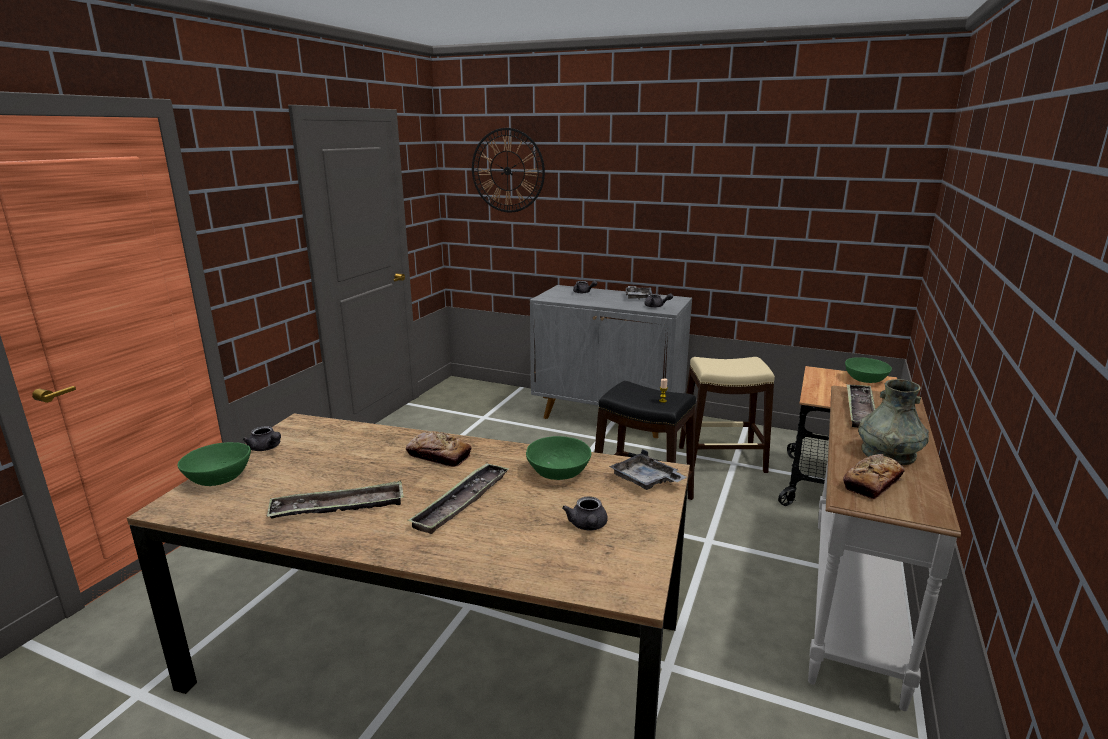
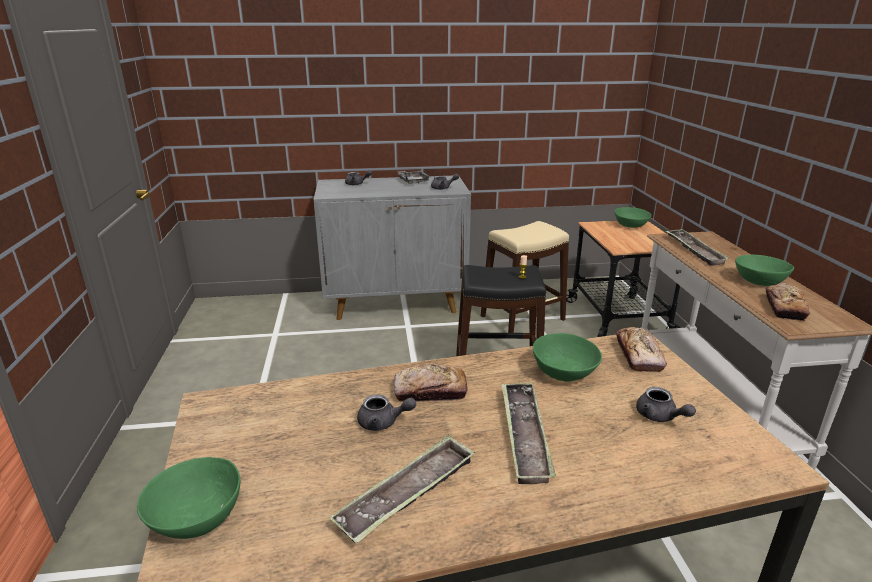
camera: 30 degrees left, 5 degrees up
(266, 448) = (209, 451): grey teapot -> grey teapot (383, 422)
(507, 171) = (243, 57): wall clock -> none
(645, 480) = (638, 356): grey tray -> bread
(888, 453) = (759, 281): grey vase -> green bowl

